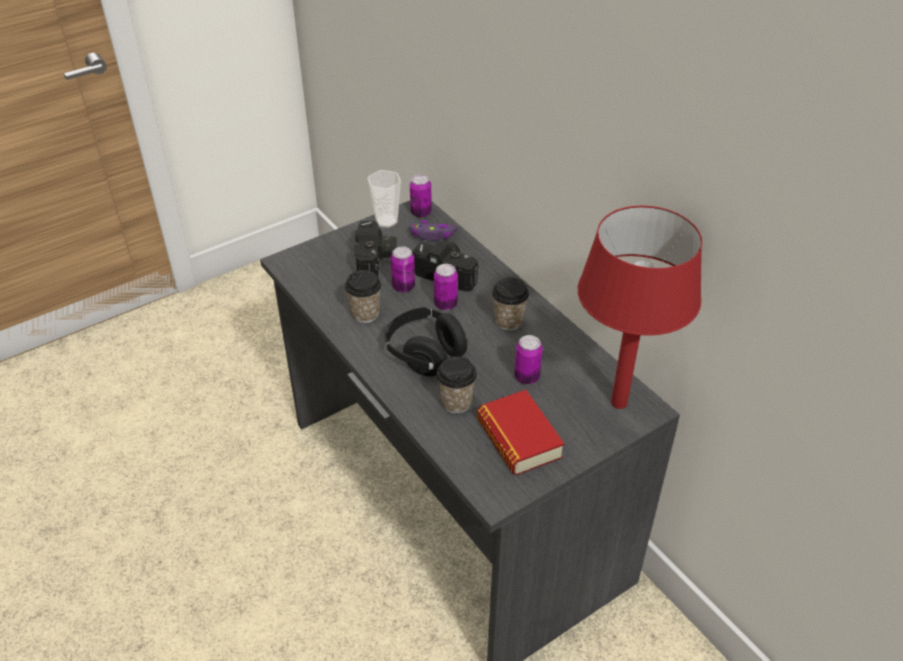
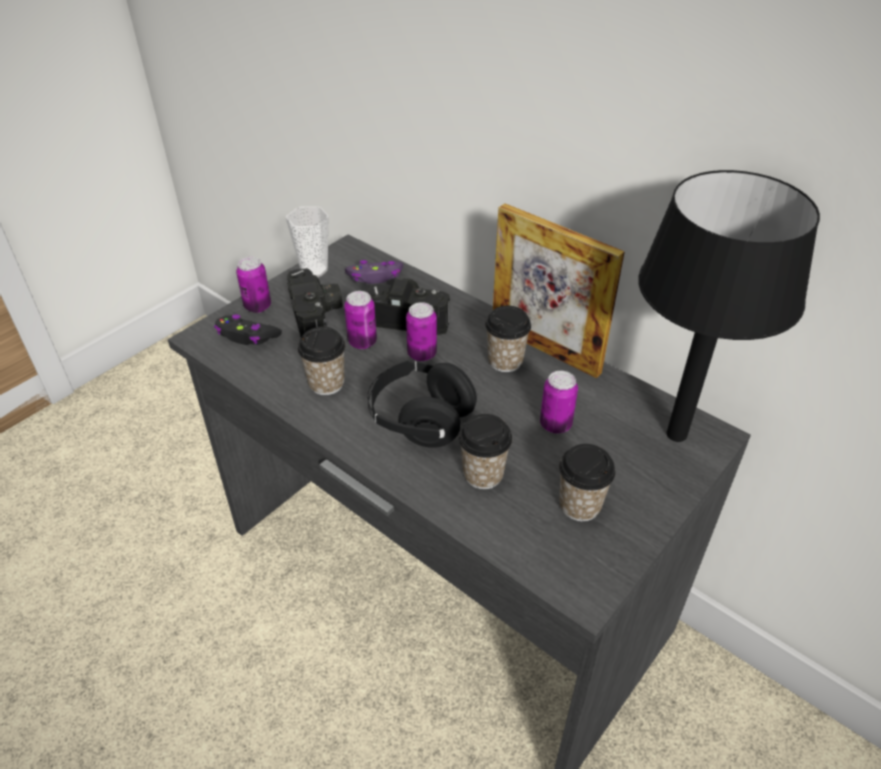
camera: 15 degrees left, 0 degrees up
(318, 267) = (247, 336): none -> black game controller
(421, 213) = (352, 254): can -> can (257, 306)
(519, 438) = (580, 505): book -> cup
(544, 317) = (544, 348): none -> picture frame
(619, 402) = (676, 433): red table lamp -> black table lamp

